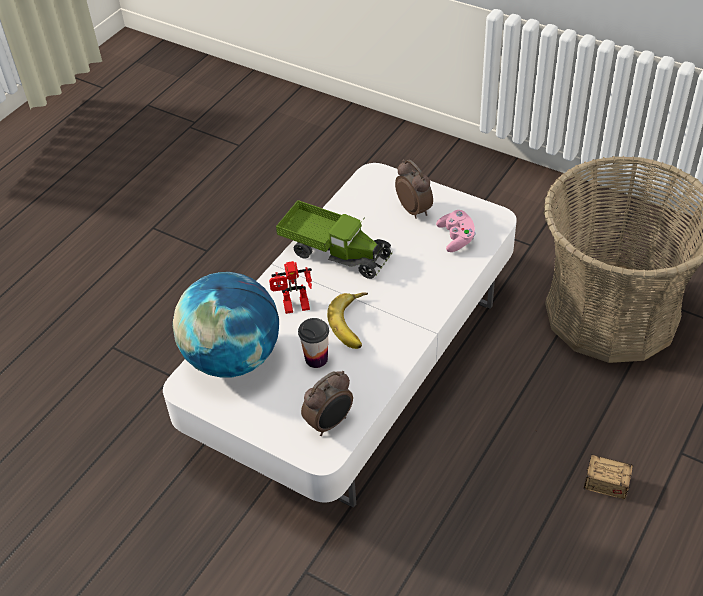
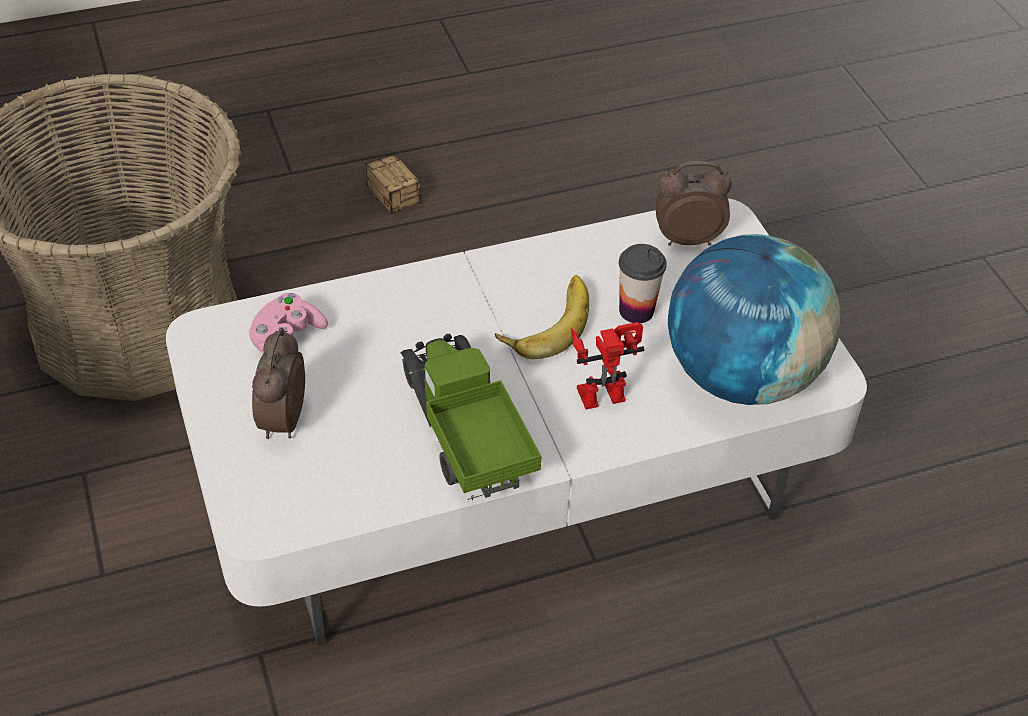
camera: 145 degrees left, 0 degrees up
(294, 308) = (602, 389): toy robot -> toy robot turned 45 degrees counterclockwise

